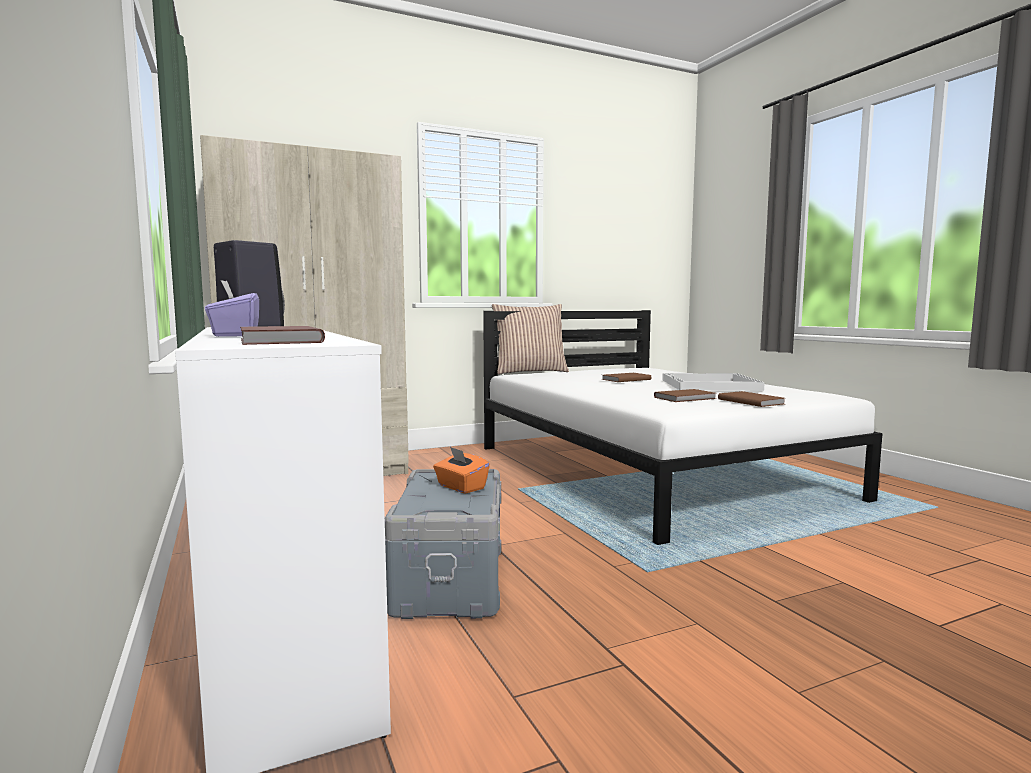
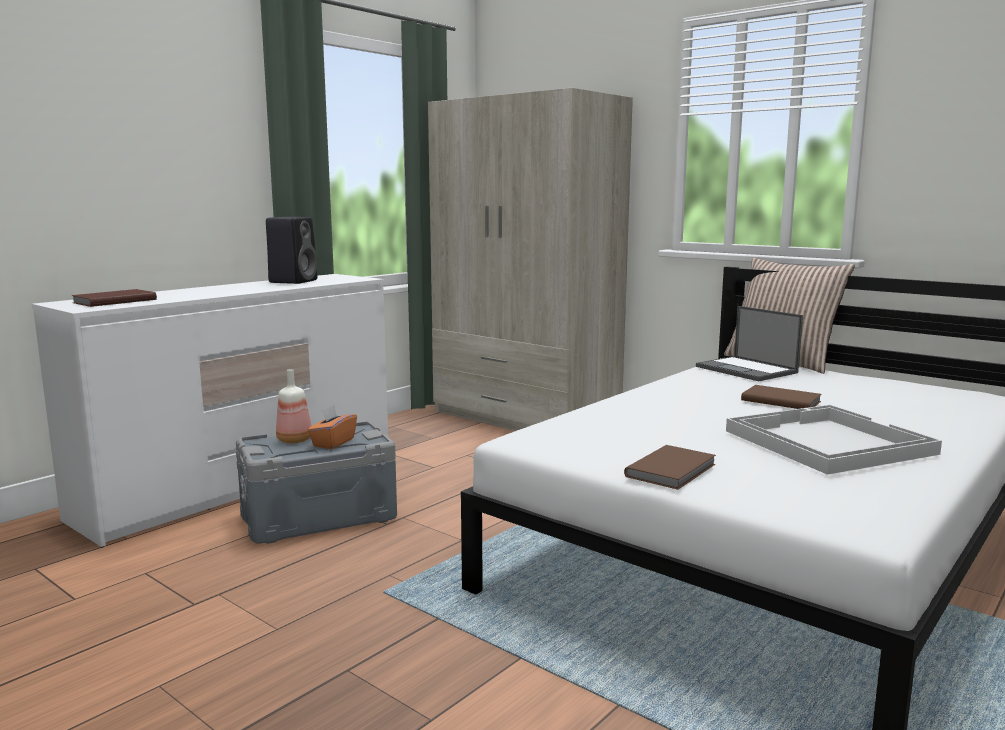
camera: 65 degrees right, 5 degrees up
(235, 335) = (182, 291): purple tissue box -> none
(427, 498) = (295, 440): none -> bottle
(543, 375) = (747, 370): none -> laptop
(686, 398) = (655, 439): brown book -> none

